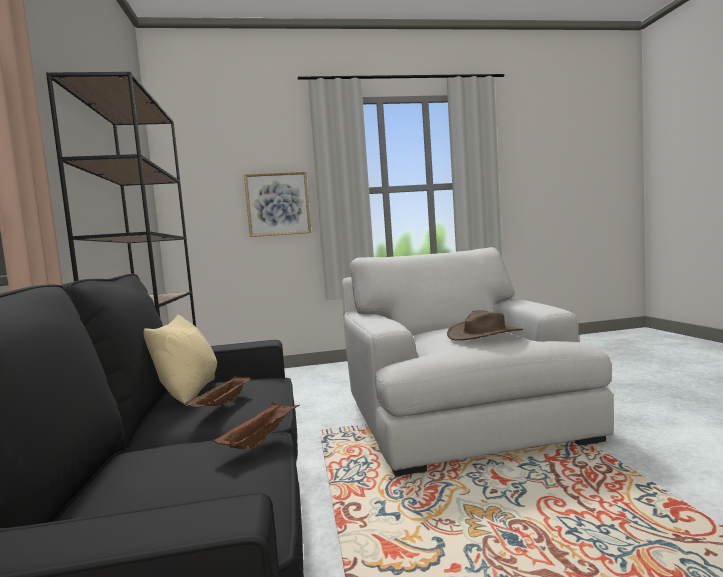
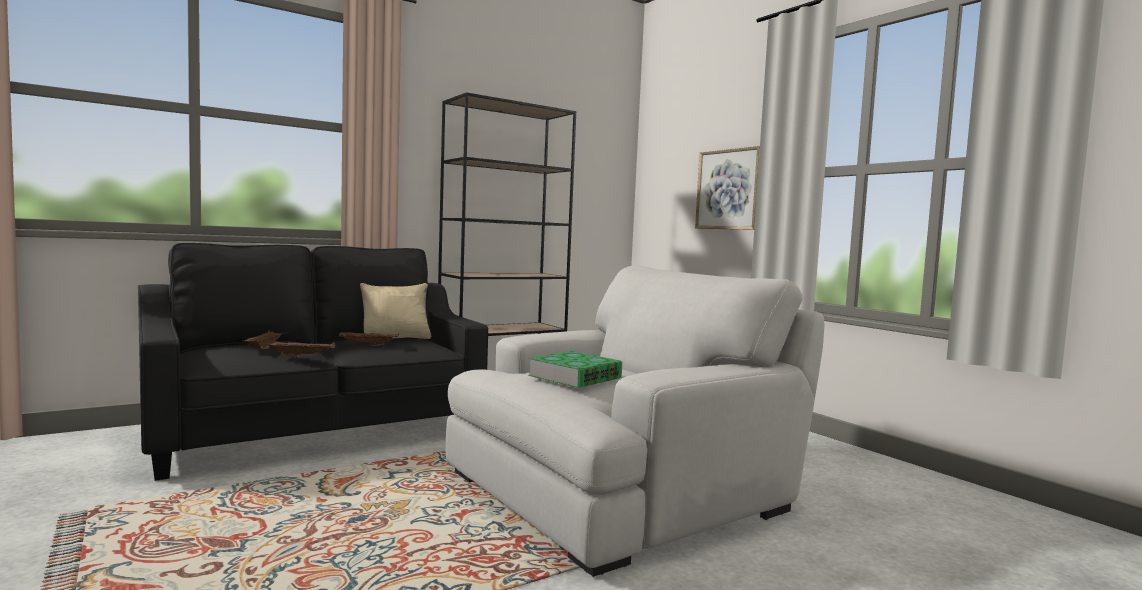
camera: 65 degrees right, 0 degrees up
(156, 471) = (265, 347): none -> brown tray
(484, 334) = (575, 377): brown hat -> book

